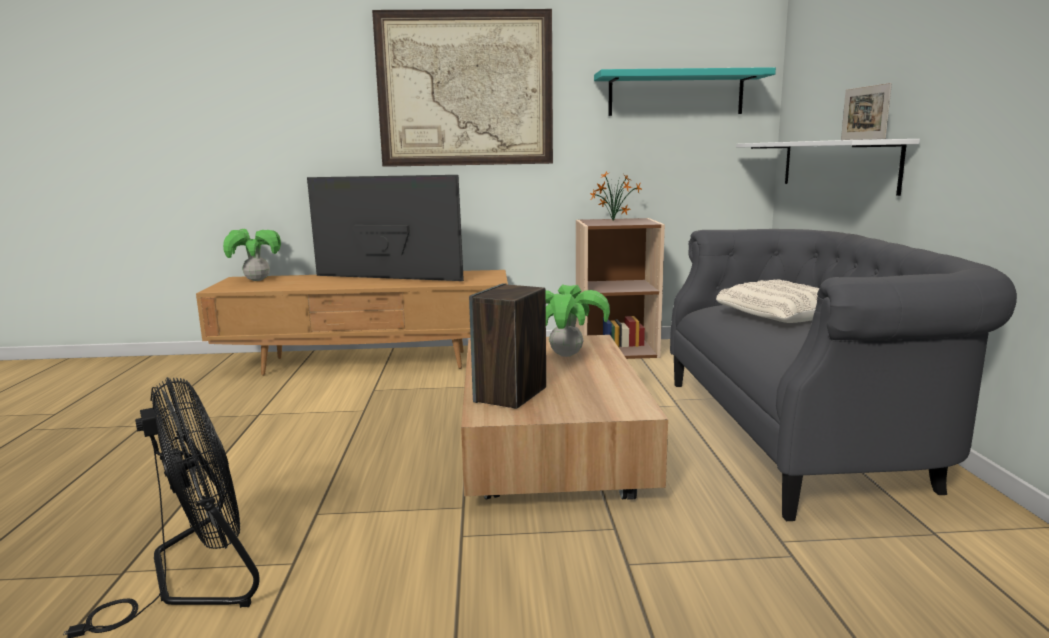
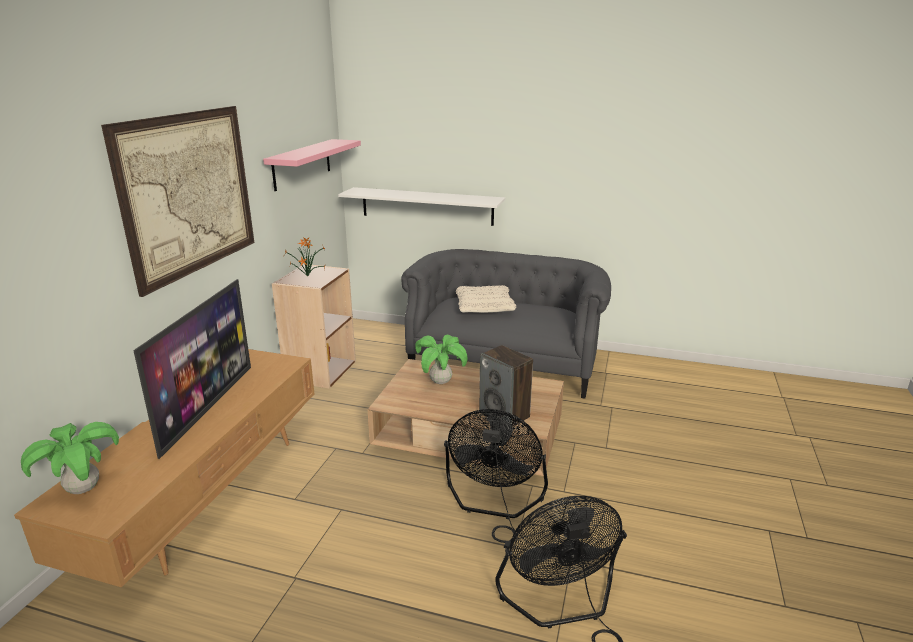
camera: 70 degrees left, 10 degrees up
(385, 279) = (207, 407): television -> television turned 150 degrees clockwise
(401, 487) = (494, 506): none -> black fan
(675, 94) = (302, 164): turquoise shelf -> pink shelf
(862, 139) = (469, 197): picture frame -> none

